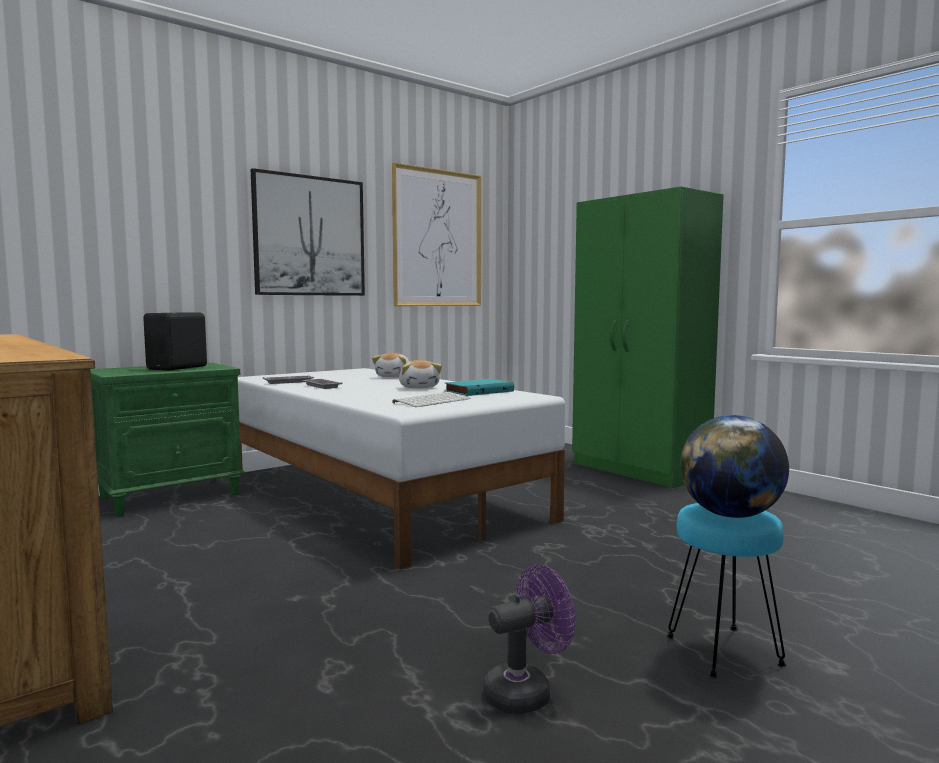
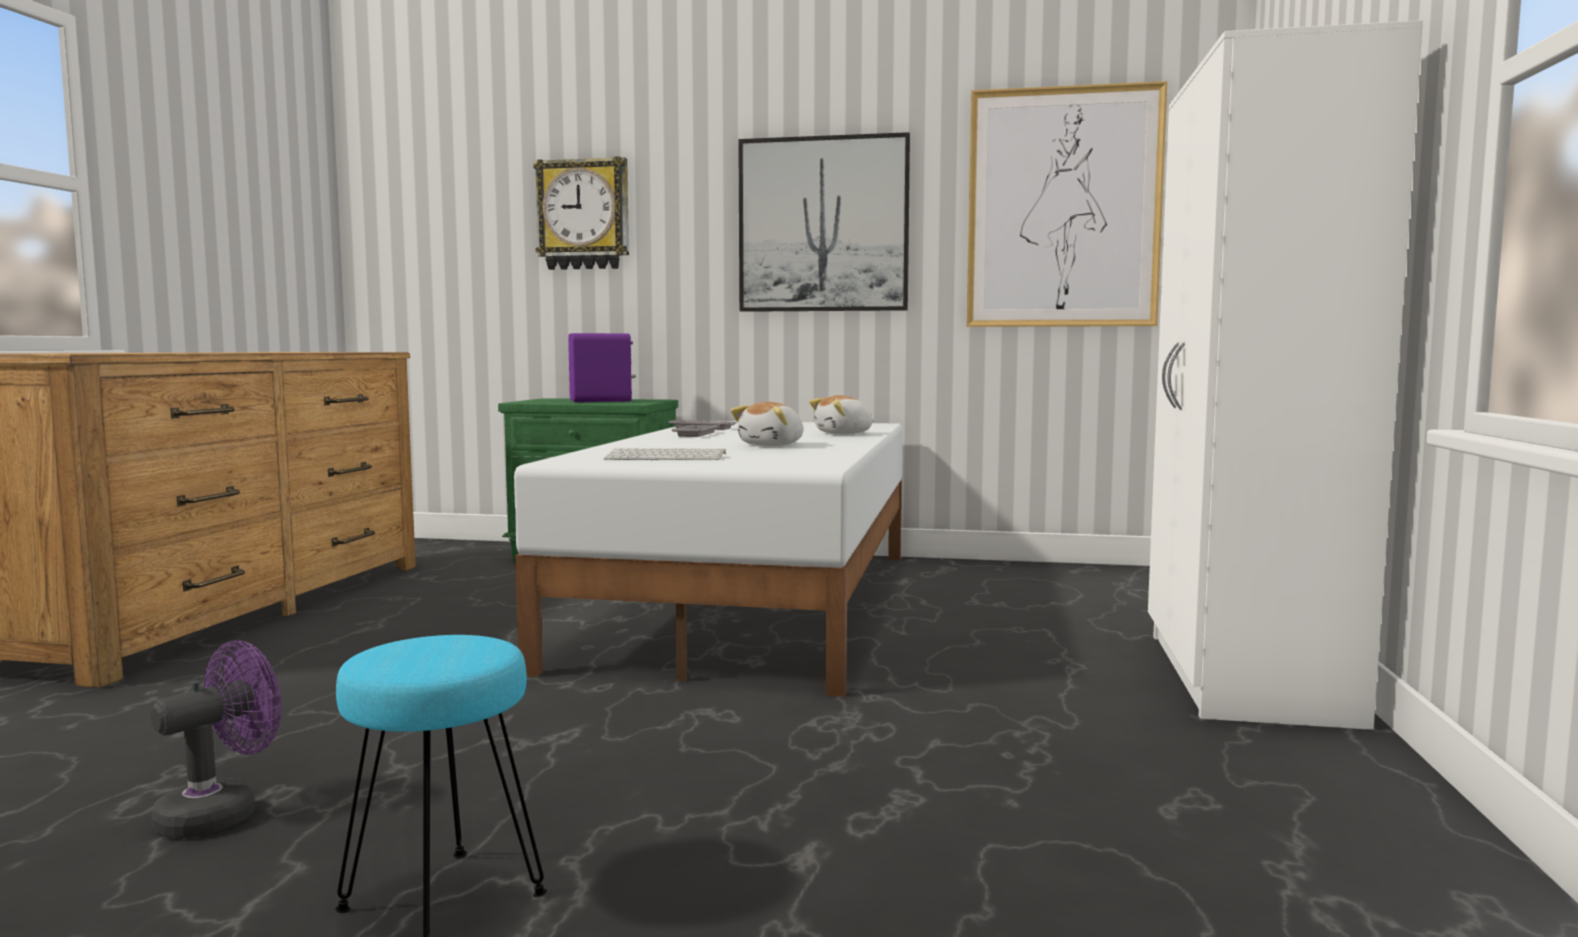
camera: 50 degrees right, 0 degrees up
(117, 210) = (584, 215): none -> wall clock
(179, 368) = (602, 401): black speaker -> purple speaker
(478, 391) = (798, 455): turquoise book -> none
(526, 692) = (221, 813): purple fan -> purple fan turned 75 degrees counterclockwise
(639, 470) = (1243, 678): green wardrobe -> white wardrobe
(730, 515) = (411, 654): globe -> none

